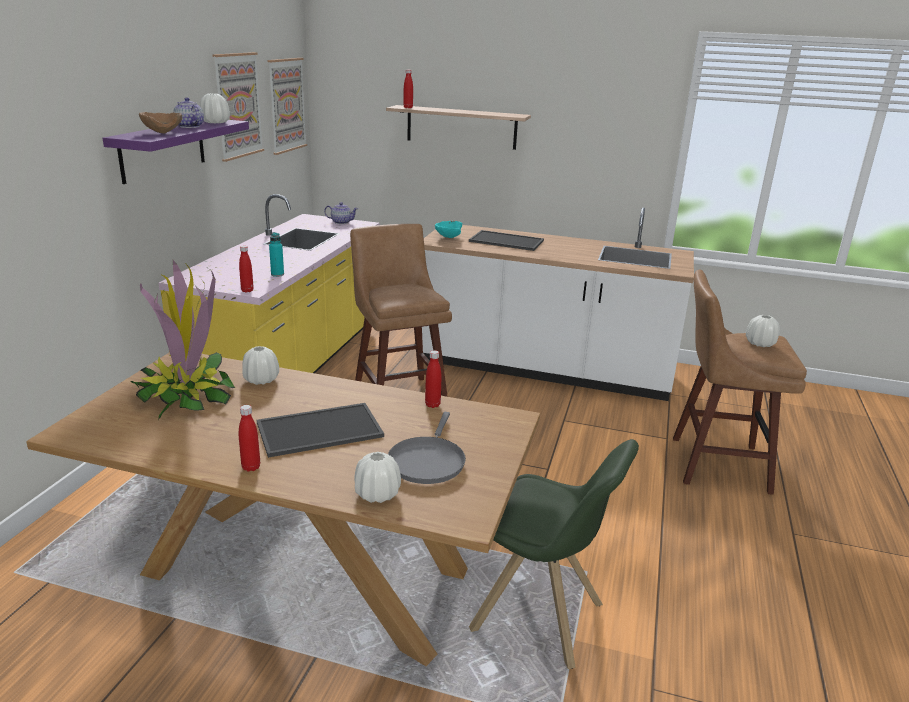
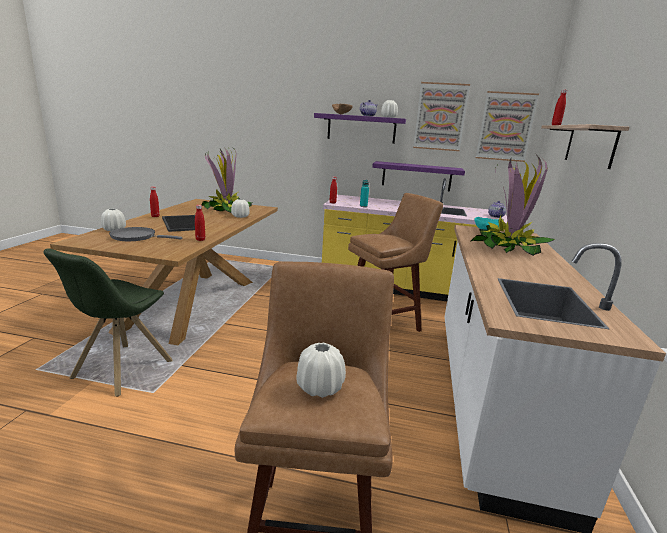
camera: 85 degrees right, 5 degrees down
(232, 203) = (416, 176): none -> purple shelf
(505, 241) = (507, 247): tray -> potted plant

